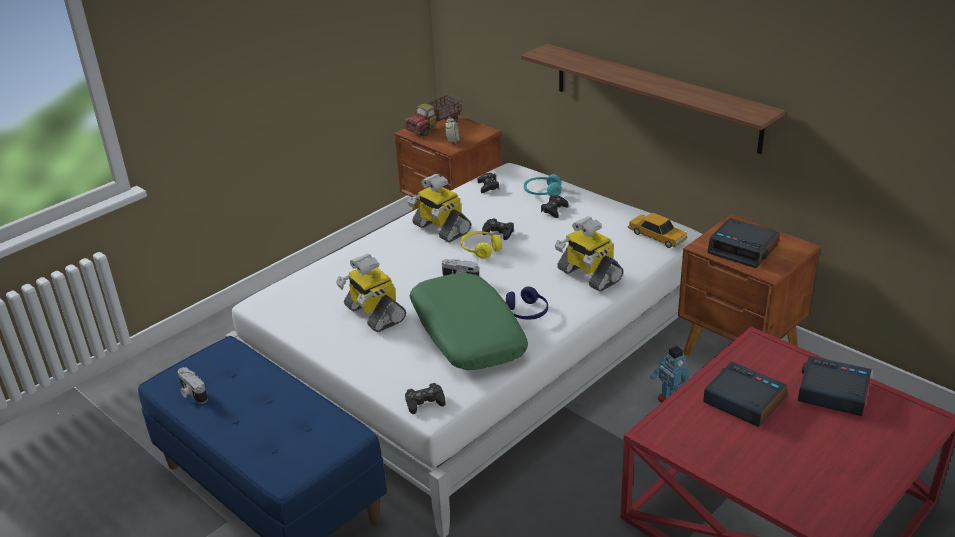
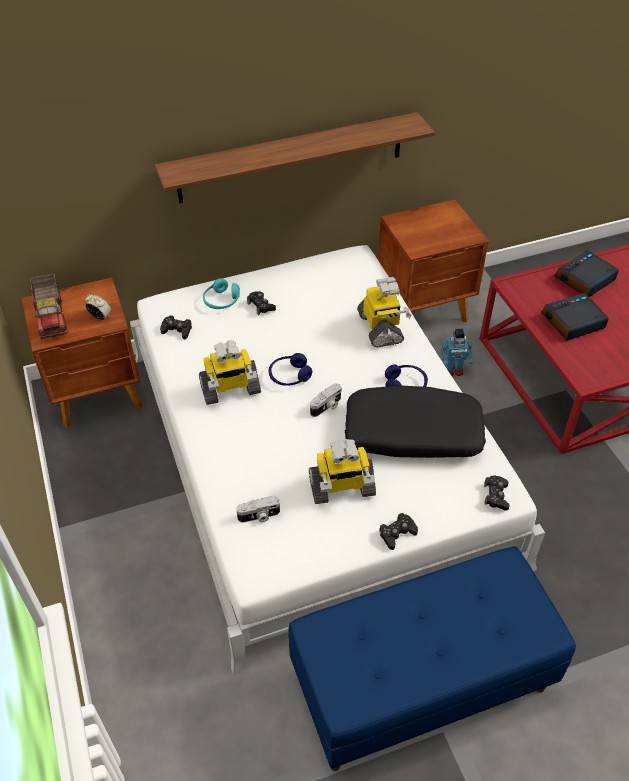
camera: 65 degrees left, 15 degrees up
(192, 393) = (378, 681): camera -> camera (259, 516)
(466, 333) = (412, 434): green pillow -> black pillow
(480, 249) = (289, 376): yellow headphones -> blue headphones
(498, 232) = (269, 354): black game controller -> black game controller (397, 533)
(588, 275) = (381, 328): toy robot -> toy robot turned 90 degrees counterclockwise
(657, 236) = (356, 268): toy car -> none
(743, 249) = (435, 233): alarm clock -> none

